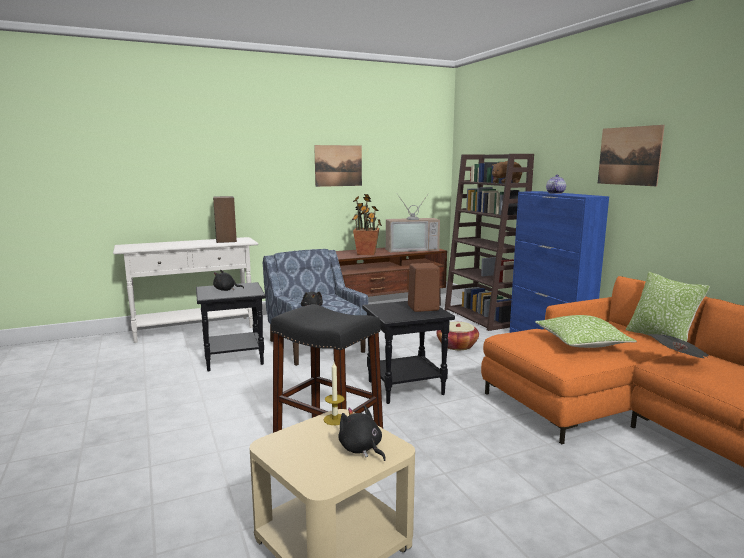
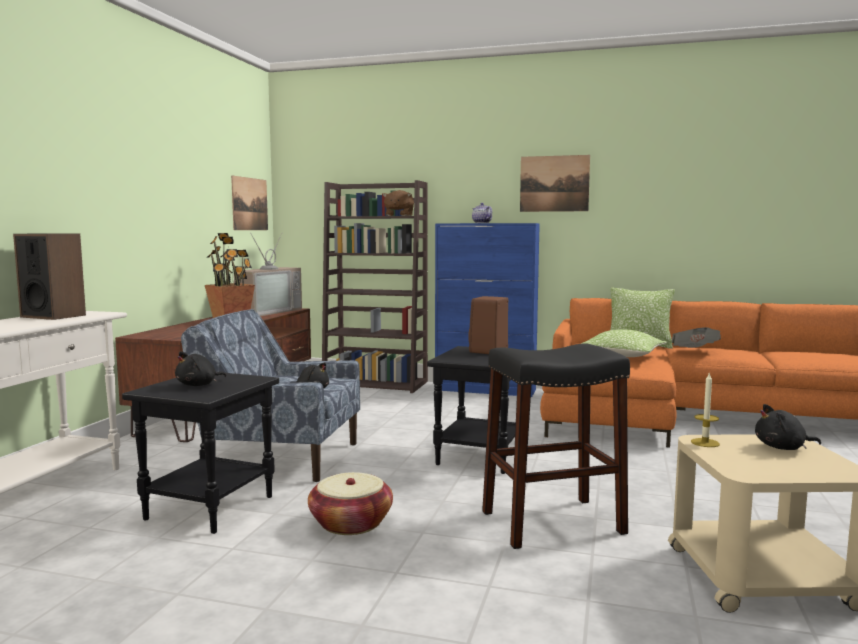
camera: 50 degrees left, 5 degrees down
(338, 165) = (169, 190): picture -> picture (250, 204)
(457, 345) = (422, 411): basket -> basket (350, 523)

